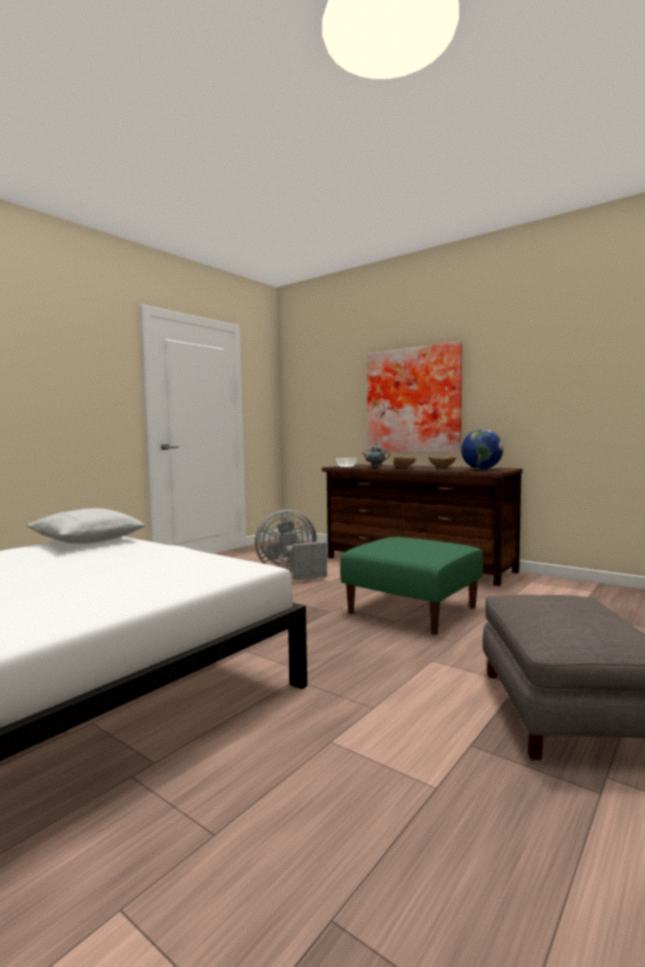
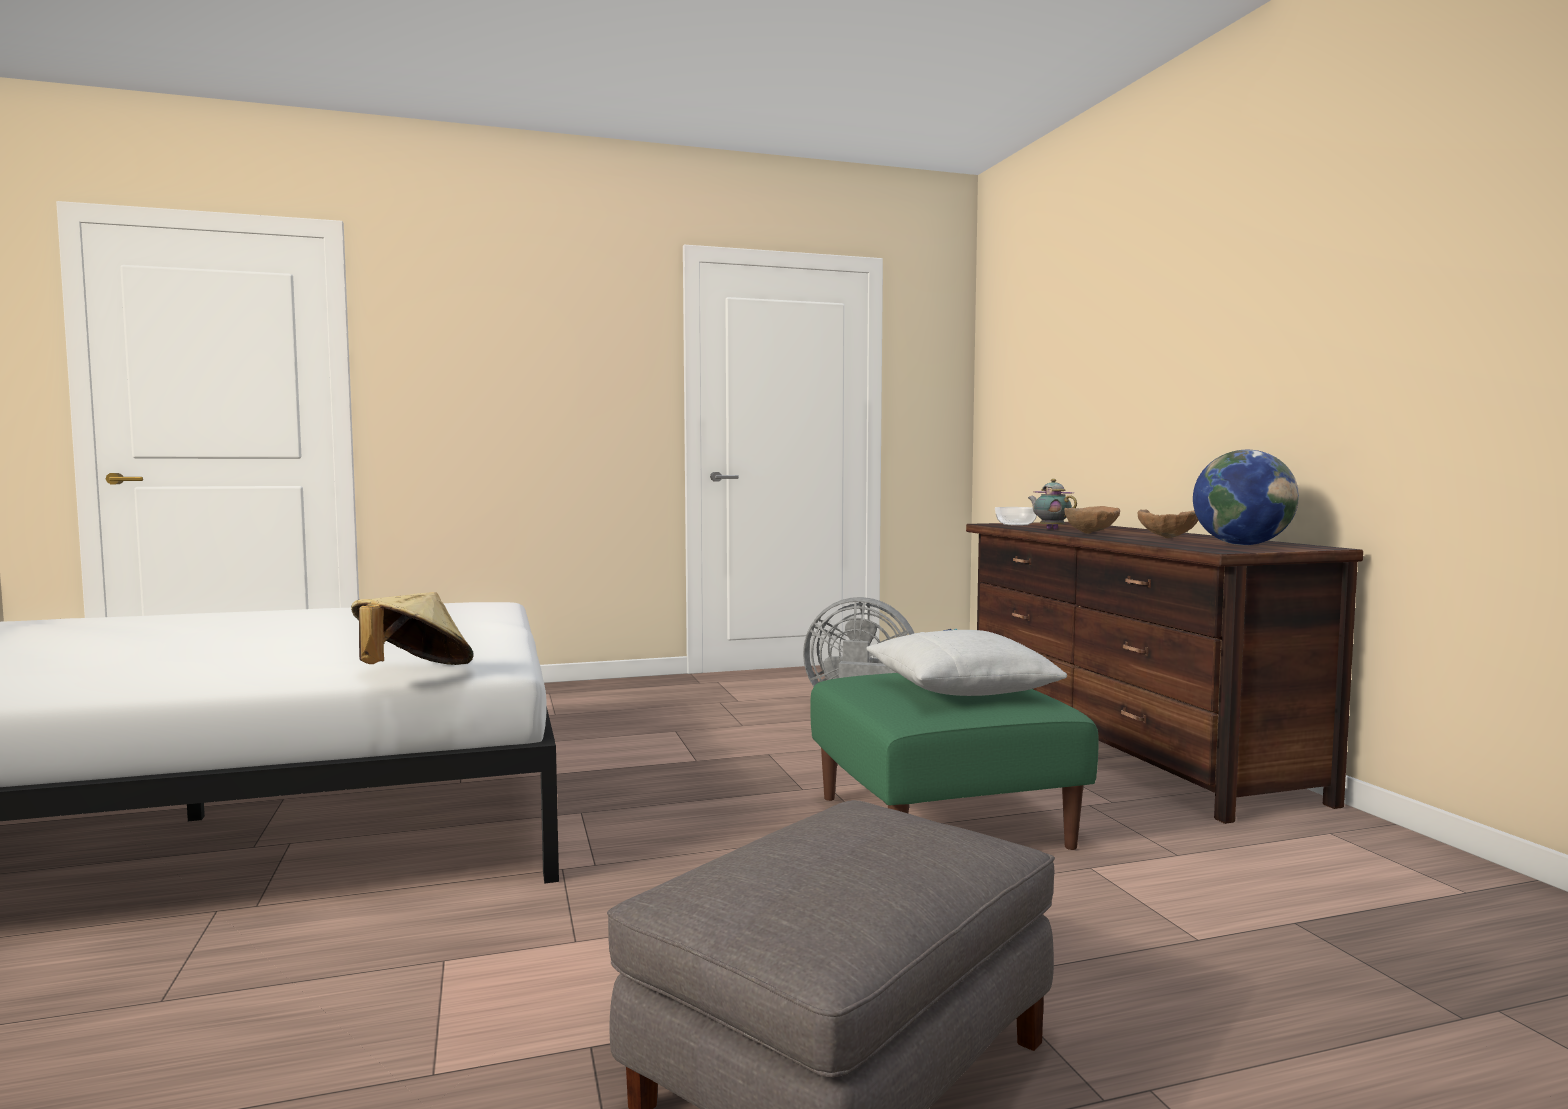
camera: 35 degrees right, 0 degrees up
(87, 541) = (454, 608): grey pillow -> grey pillow (961, 691)
(224, 577) = (413, 673): none -> beige hat
(414, 400) = (1167, 386): picture -> none

